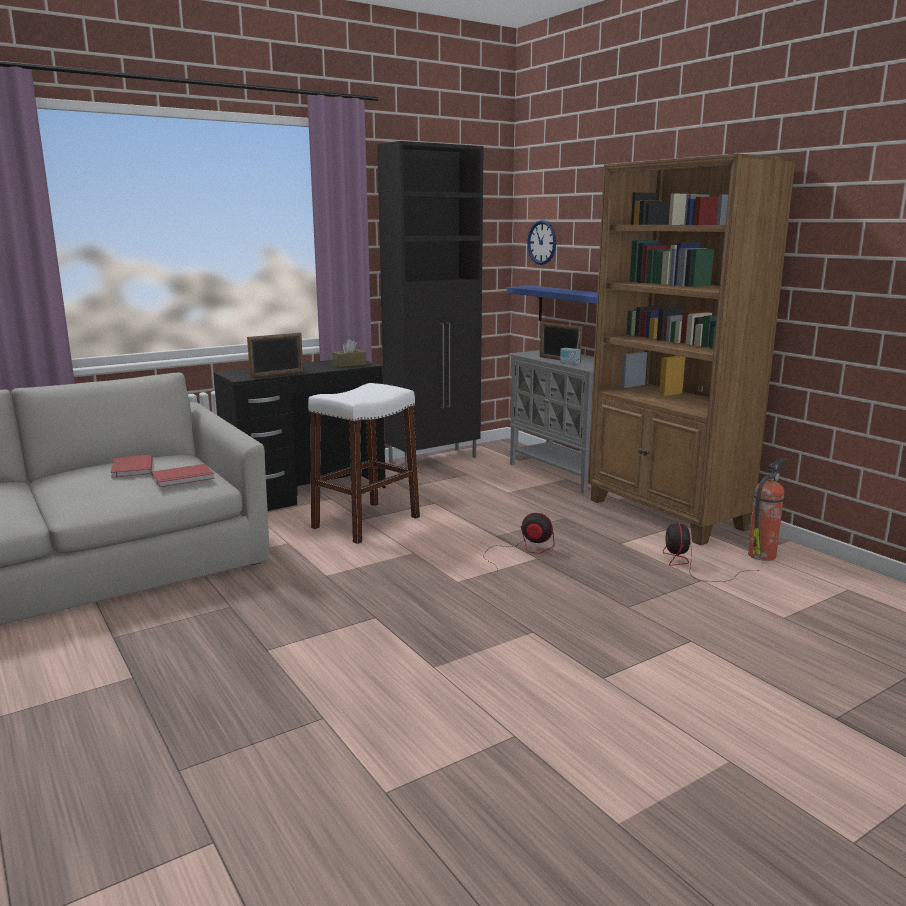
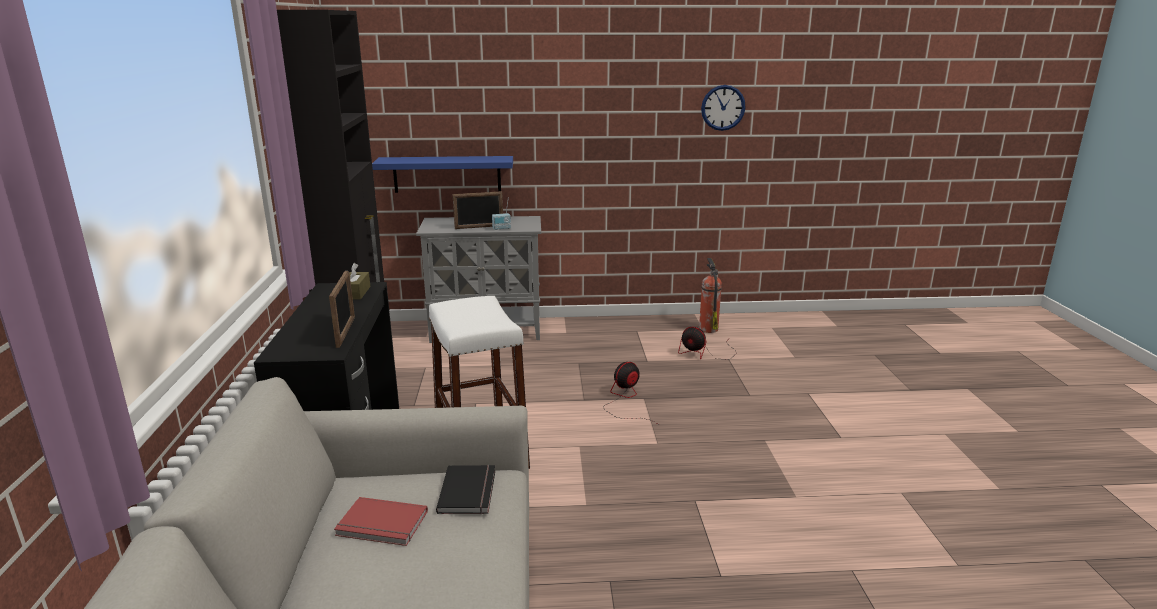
camera: 60 degrees left, 5 degrees up
(183, 478) = (469, 491): red book -> black book
(542, 242) = (387, 111): wall clock -> wall clock (723, 107)
(666, 515) = (614, 329): brown bookcase -> none

